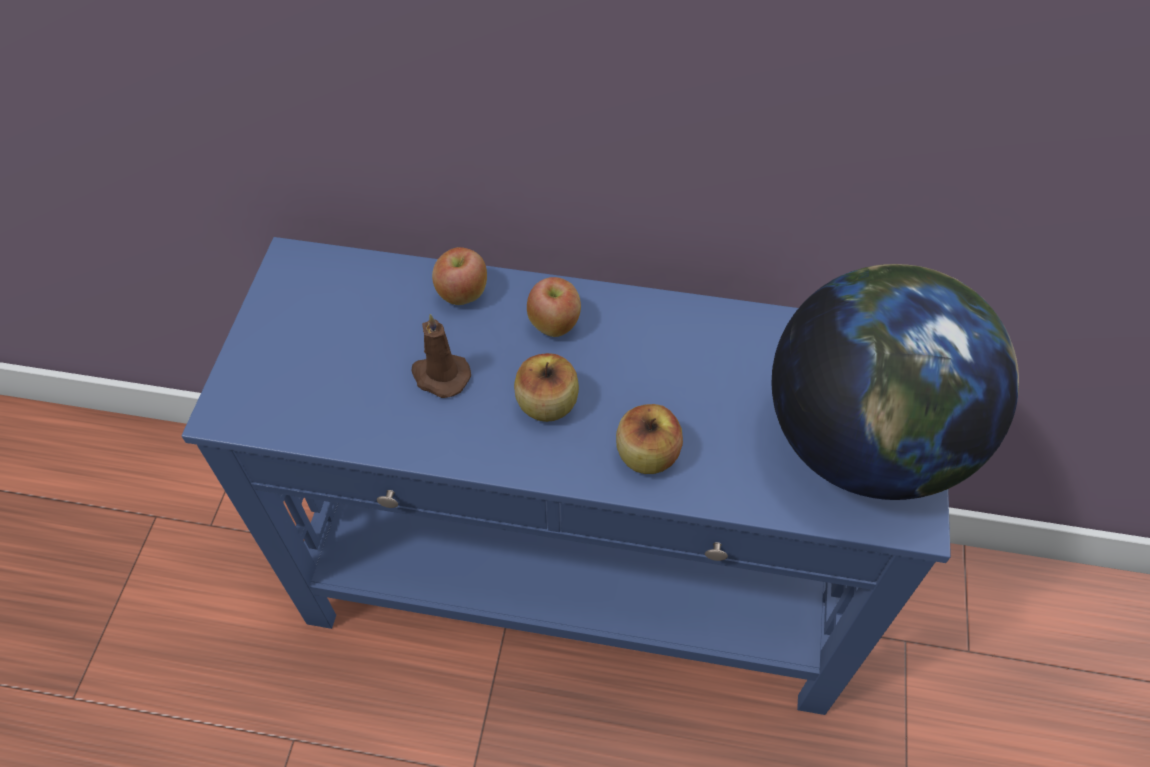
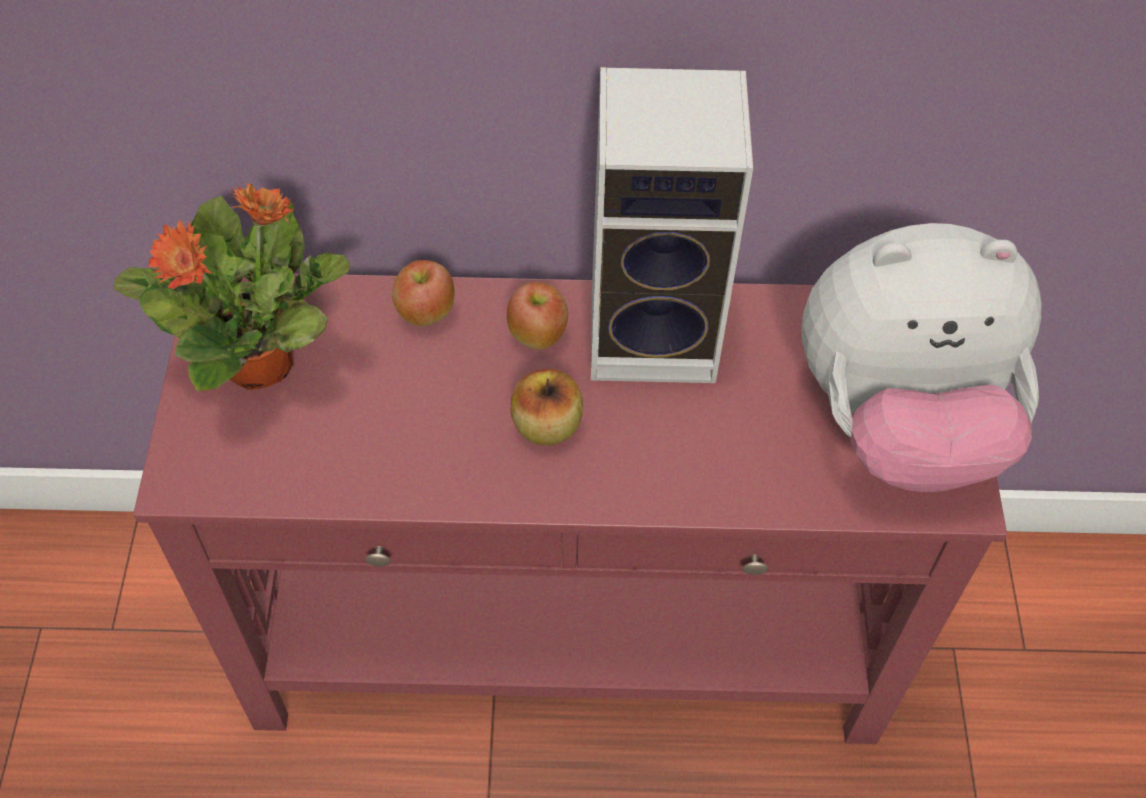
camera: 10 degrees left, 0 degrees up
(316, 319) = (262, 362): none -> potted plant
(439, 376) = (419, 409): brown candle -> none
(577, 585) = (571, 637): blue console table -> red console table
(647, 455) = (667, 468): apple -> none
(660, 335) = (658, 333): none -> speaker
(864, 441) = (898, 422): globe -> plush toy

